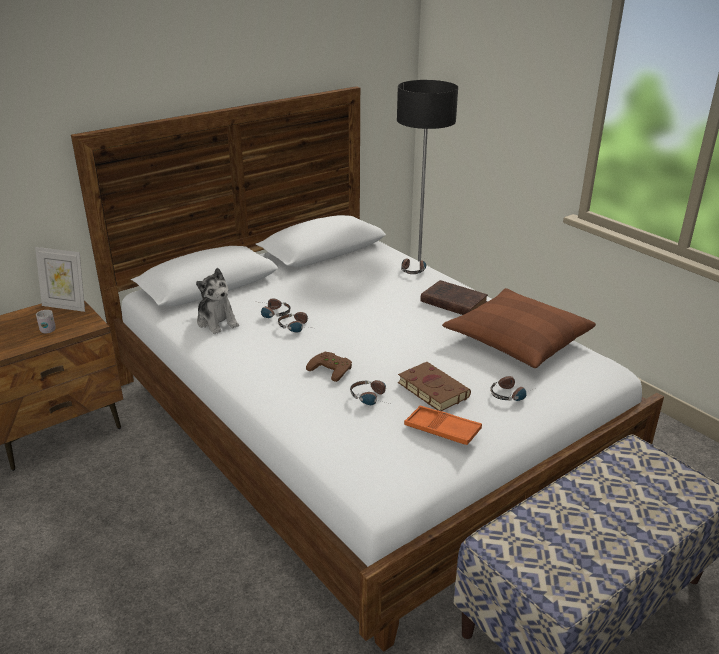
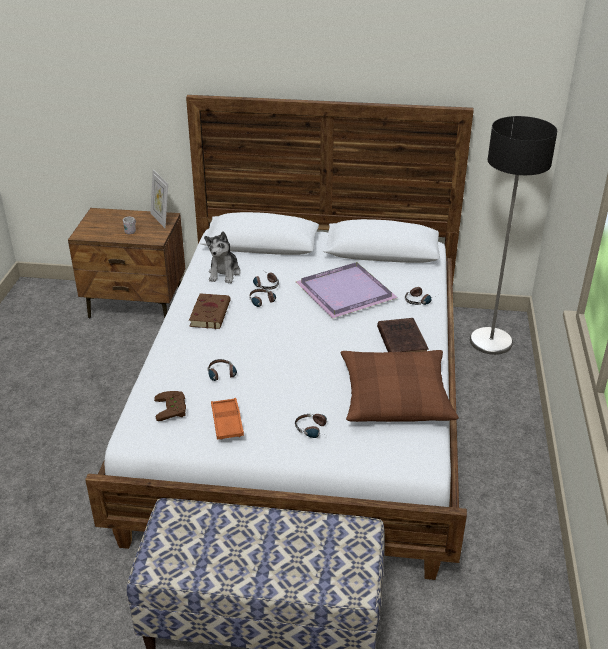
camera: 45 degrees right, 5 degrees up
(332, 368) = (235, 343): brown game controller -> brown game controller (173, 408)
(348, 290) = (343, 292): none -> purple tray
(431, 389) = (268, 393): brown book -> brown book (210, 313)

